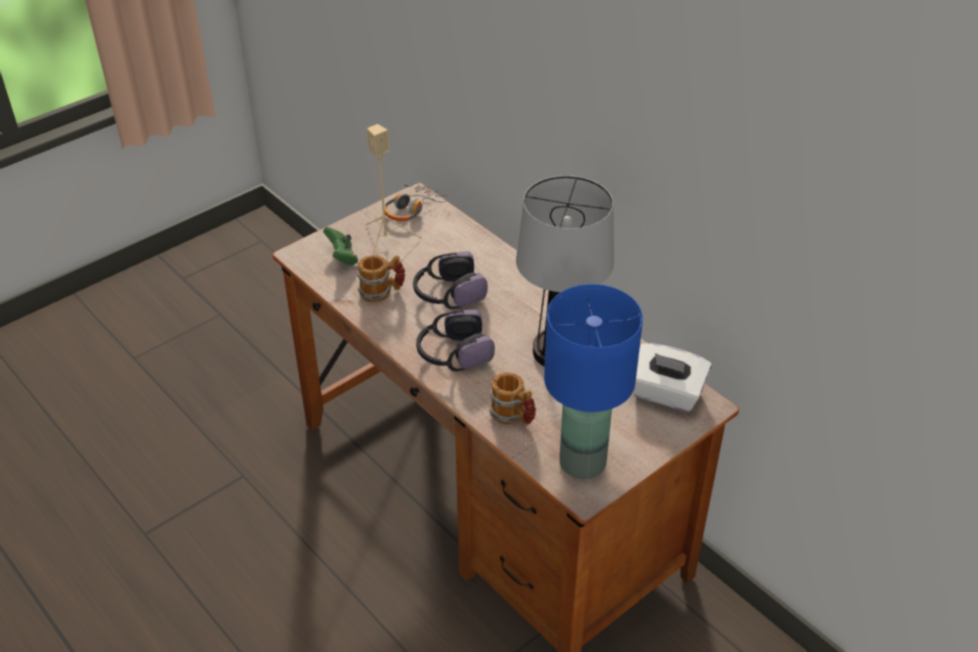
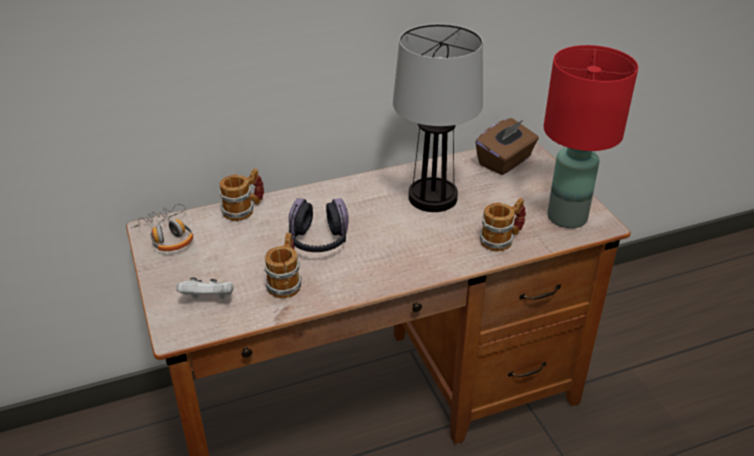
camera: 70 degrees left, 5 degrees down
(342, 257) = (209, 299): green game controller -> white game controller
(386, 241) = (207, 263): beige speaker -> none
(453, 354) = (405, 255): headphones -> none
(470, 237) = (244, 210): none -> mug
(584, 463) = (568, 217): blue table lamp -> red table lamp
(666, 394) = (505, 162): white tissue box -> brown tissue box

